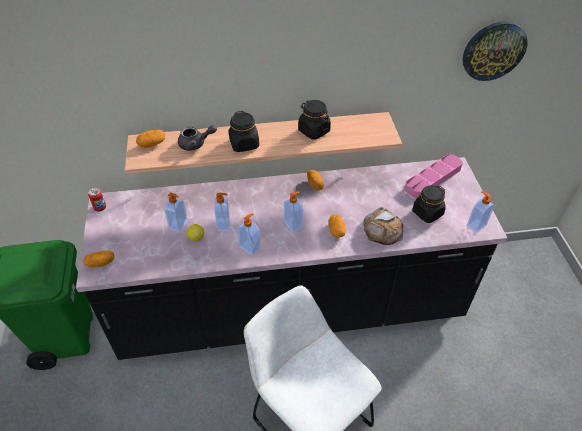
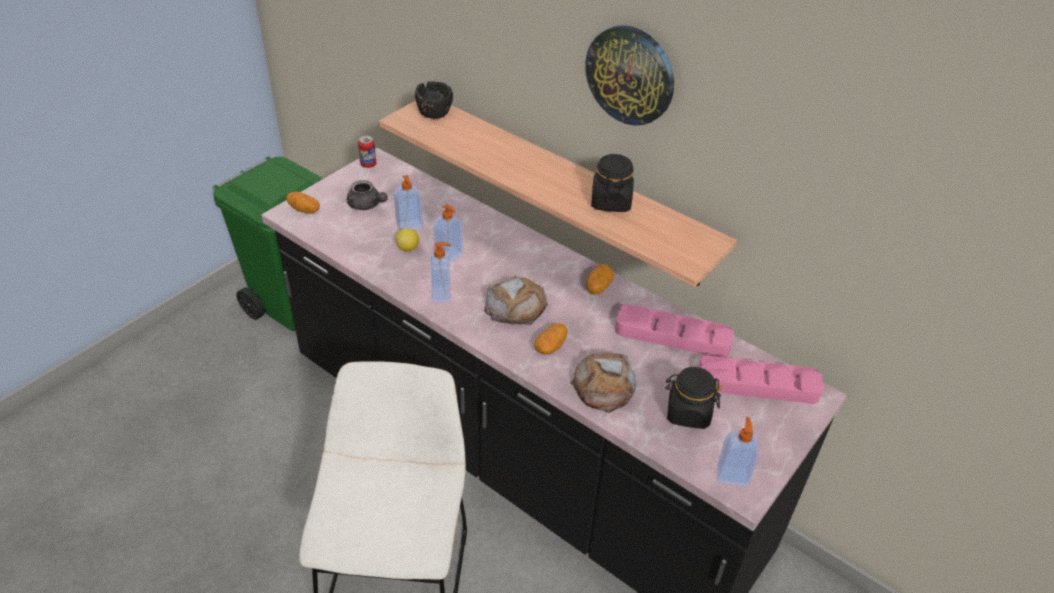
camera: 45 degrees right, 5 degrees down
(152, 144) = (434, 114): potato -> black bowl
(196, 144) = (472, 138): grey teapot -> grey teapot (367, 205)
(244, 144) = (517, 167): black jar -> none
(293, 224) = (515, 306): soap dispenser -> bread
(375, 183) = (672, 336): none -> pink tray
(493, 50) = (921, 224): wall clock -> wall clock (630, 75)

